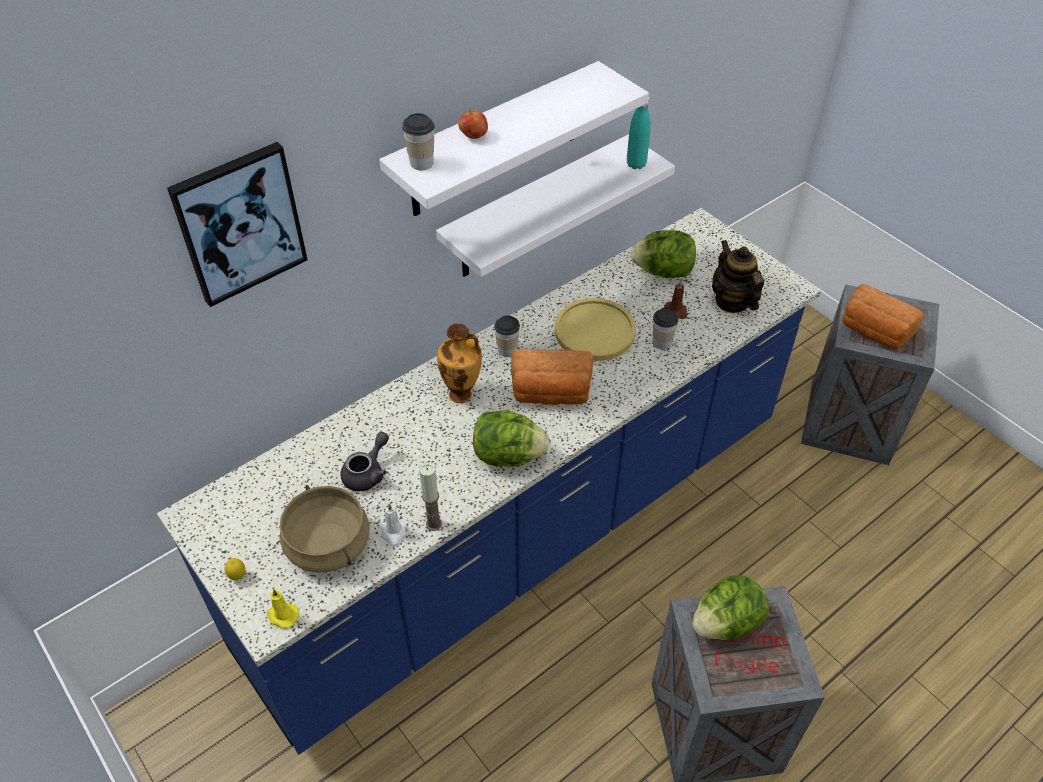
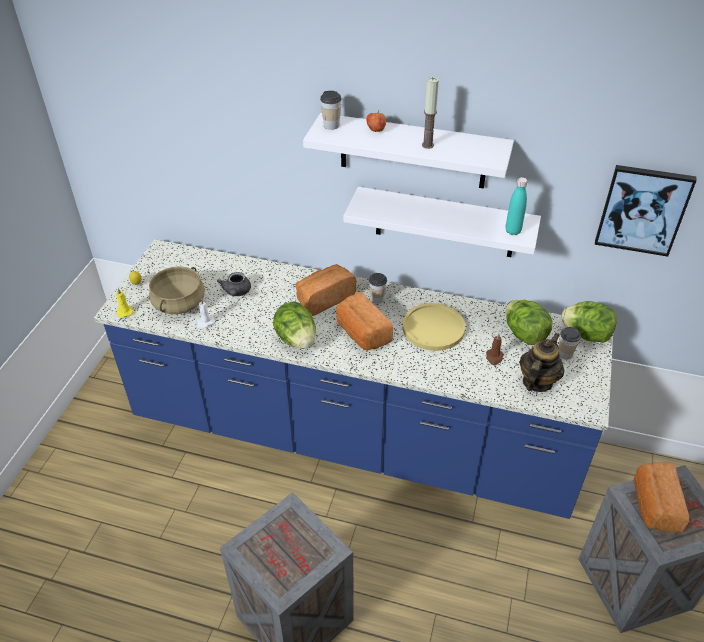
camera: 55 degrees right, 5 degrees down
(239, 223) = (225, 101): picture -> picture (642, 210)
(367, 473) = (236, 292): grey teapot -> grey teapot turned 90 degrees clockwise
(434, 524) = (223, 334): candle -> candle (427, 145)
(462, 395) = (324, 298): vase -> bread
(662, 342) = (457, 363): cup -> cup (565, 354)
(726, 623) = (296, 530): lettuce -> lettuce (586, 334)

